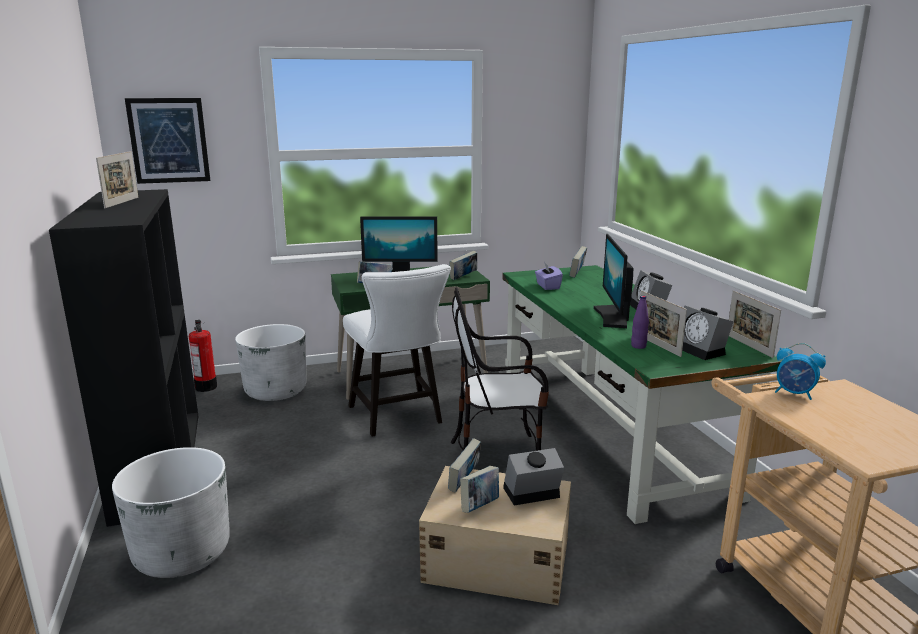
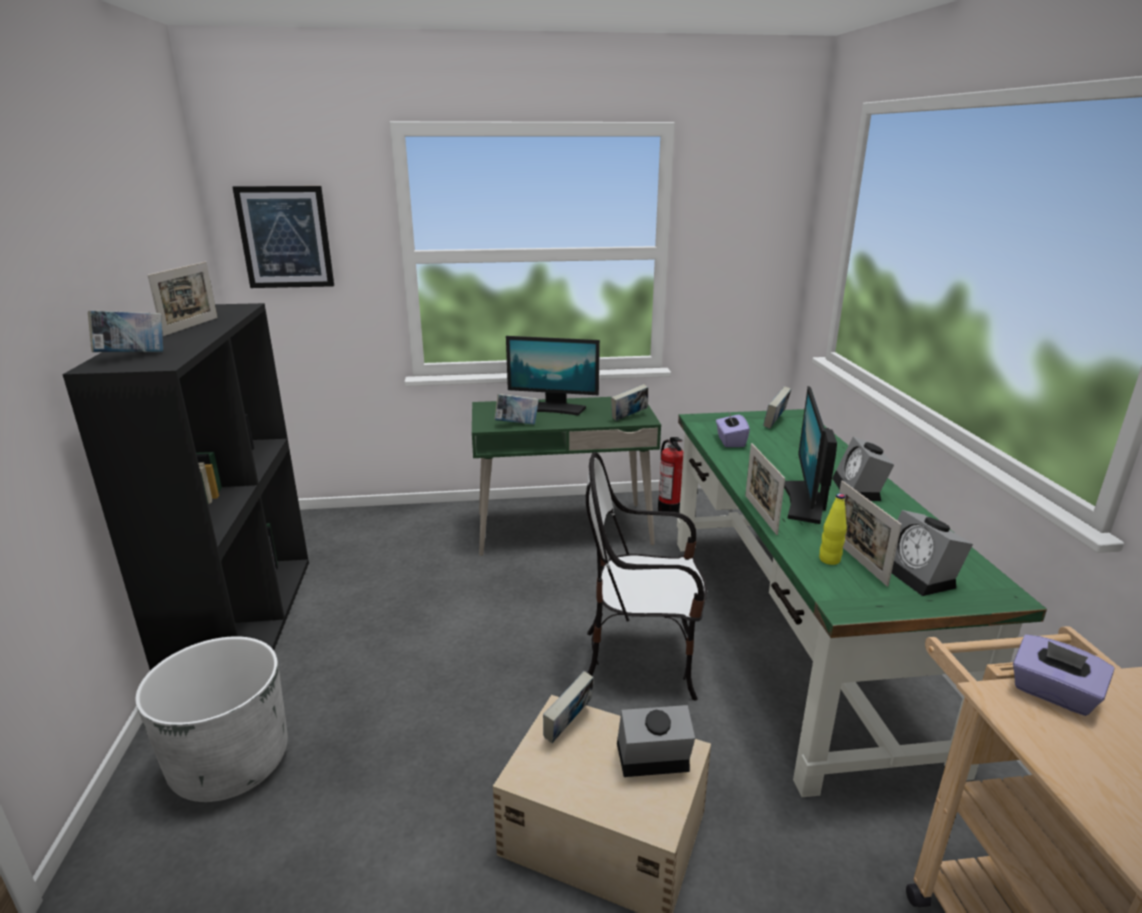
camera: 10 degrees right, 5 degrees up
(206, 387) = (329, 523): fire extinguisher -> fire extinguisher (669, 510)
(275, 391) = (403, 535): white planter -> none
(398, 417) = (533, 587): white chair -> none
(480, 506) = (578, 772): book -> book (133, 356)
(638, 346) = (829, 560): purple bottle -> yellow bottle
(749, 346) = (995, 573): picture frame -> picture frame (760, 514)
(794, 394) = (1053, 693): alarm clock -> purple tissue box

